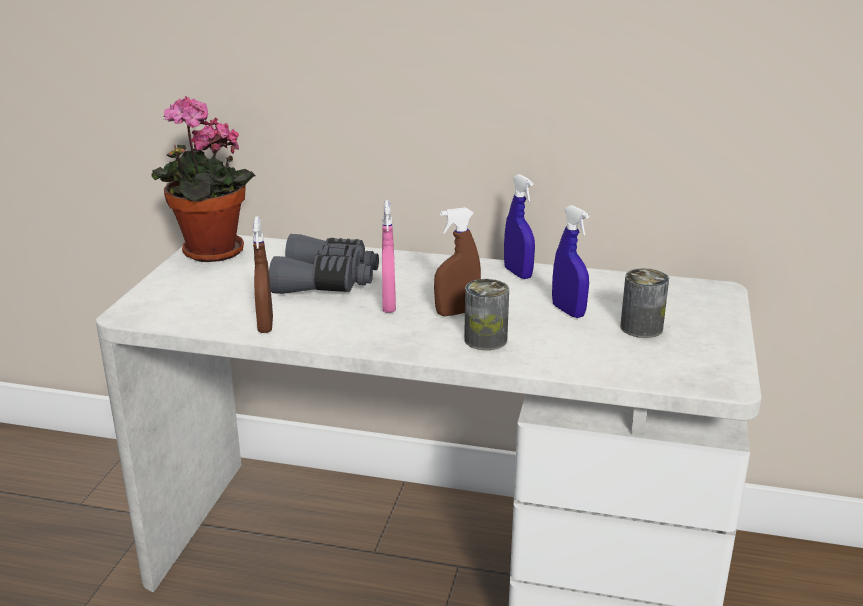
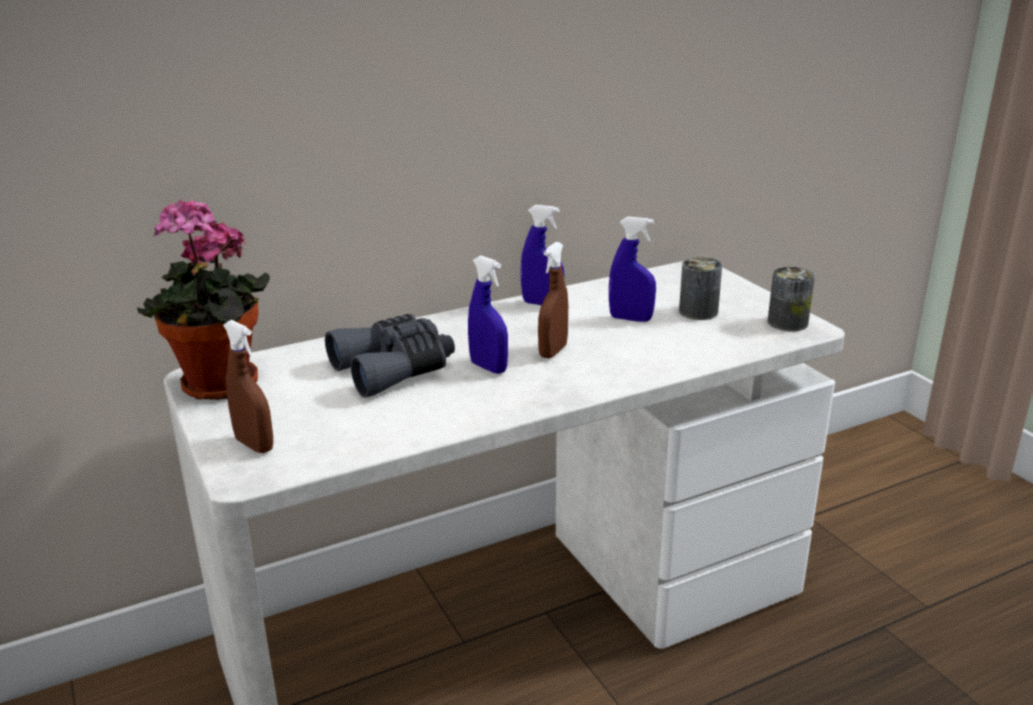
camera: 40 degrees left, 0 degrees up
(265, 325) = (410, 428): brown spray bottle -> brown spray bottle (254, 445)
(389, 305) = (488, 367): pink spray bottle -> blue spray bottle
(485, 339) = (613, 363): can -> can (787, 322)

